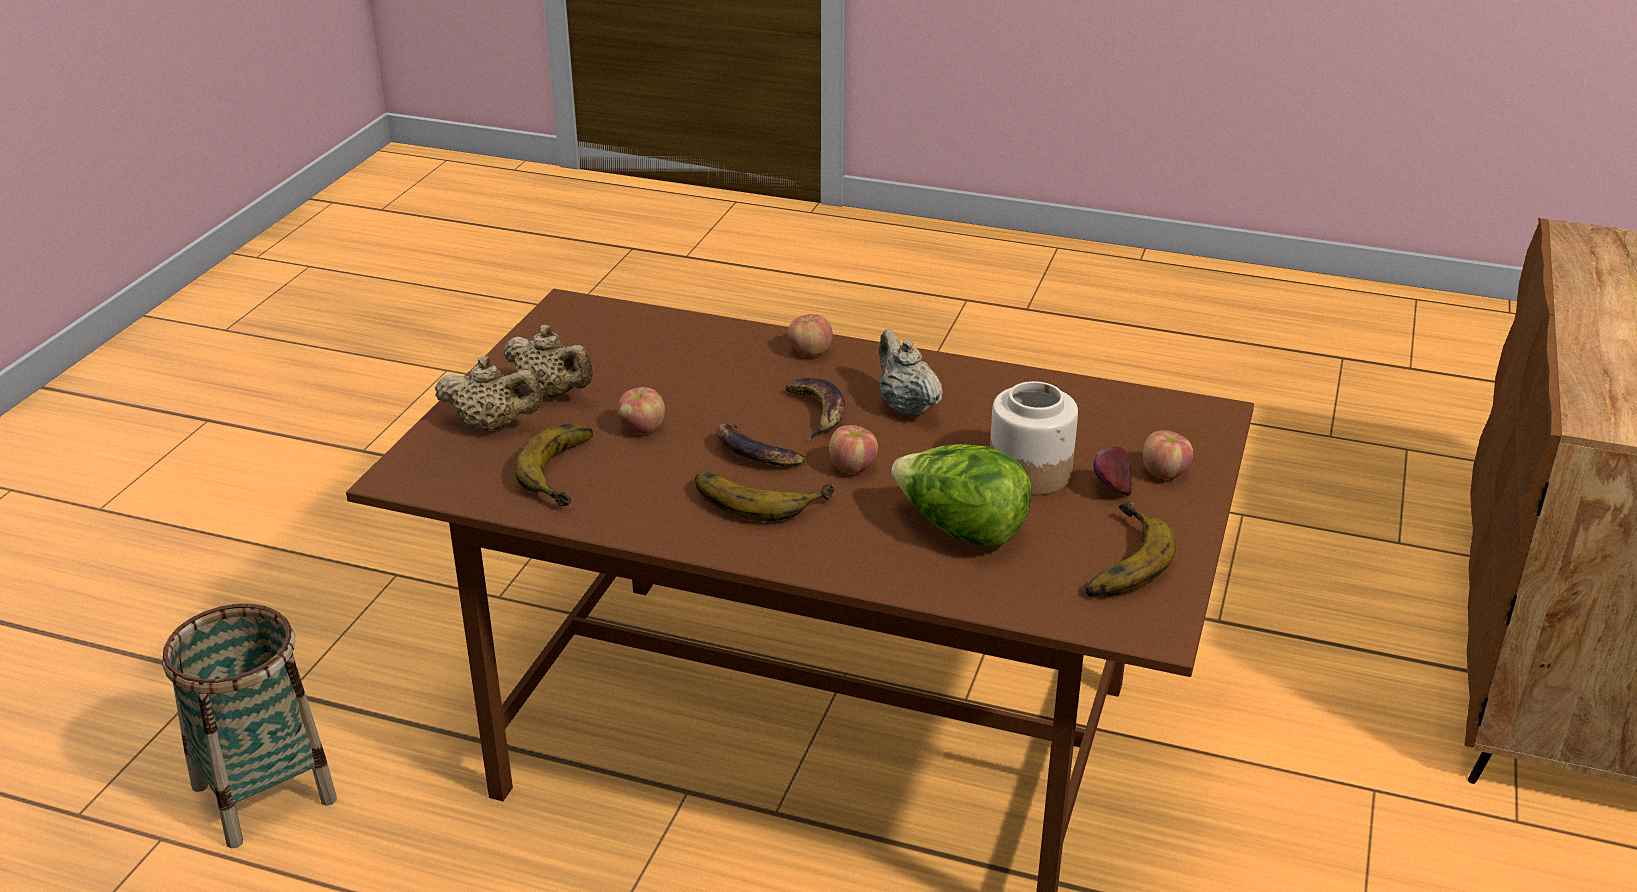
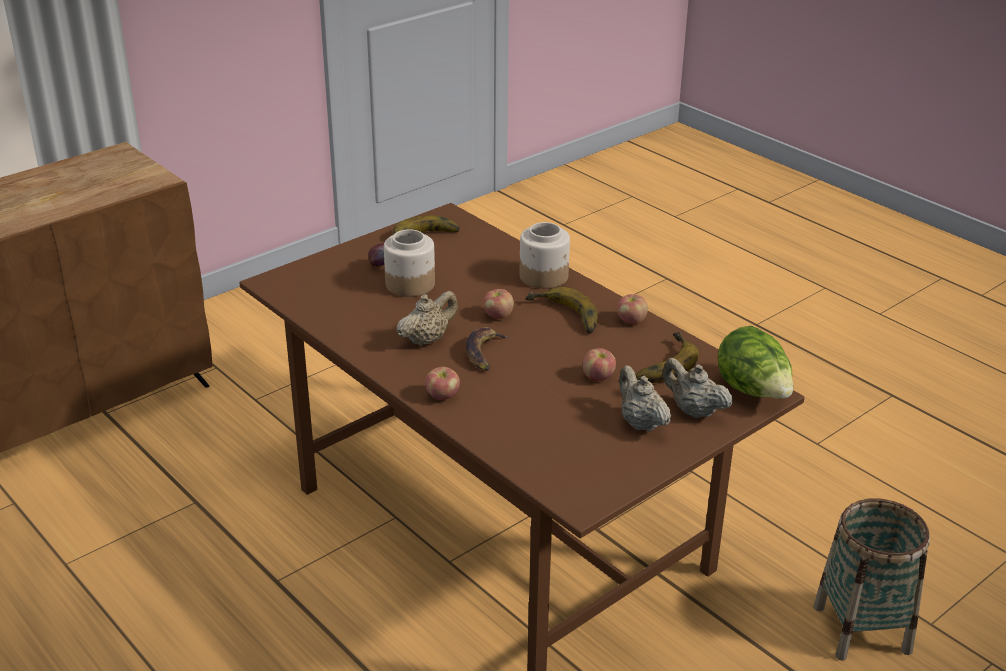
camera: 150 degrees left, 0 degrees up
(755, 453) = (544, 340): banana -> none
(851, 555) = (544, 276): none -> jar
(906, 406) = (427, 339): beige teapot -> beige teapot turned 135 degrees counterclockwise
(960, 531) = (480, 271): lettuce -> lettuce (753, 392)
(1164, 473) = (345, 264): apple -> apple (631, 321)

